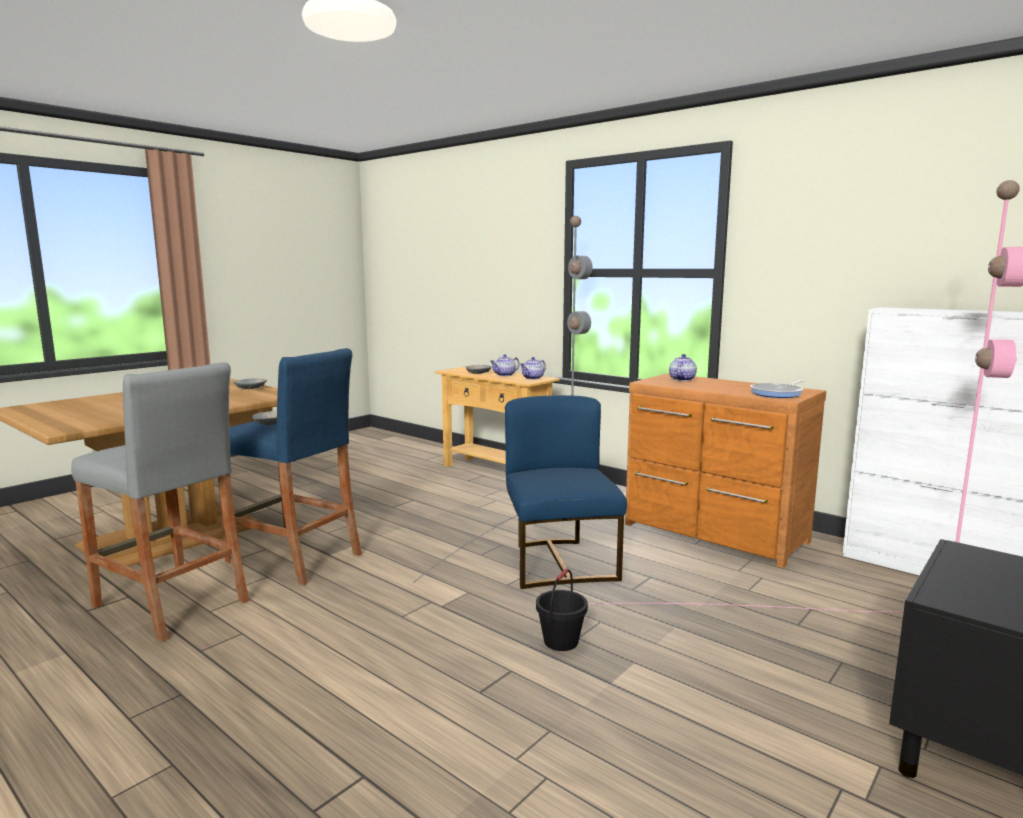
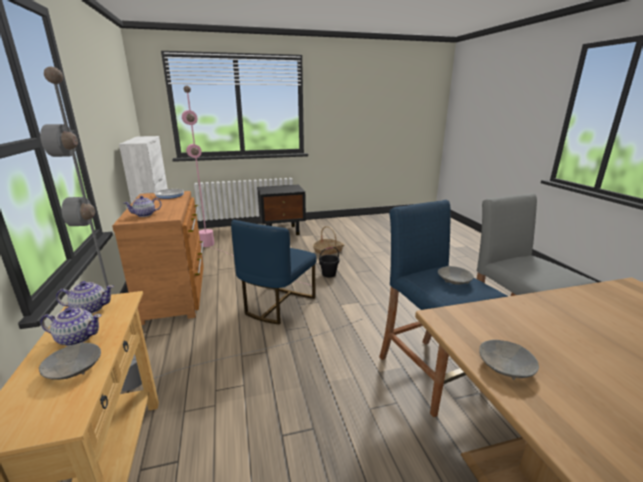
camera: 145 degrees left, 10 degrees up
(672, 721) = (328, 251): none -> basket

